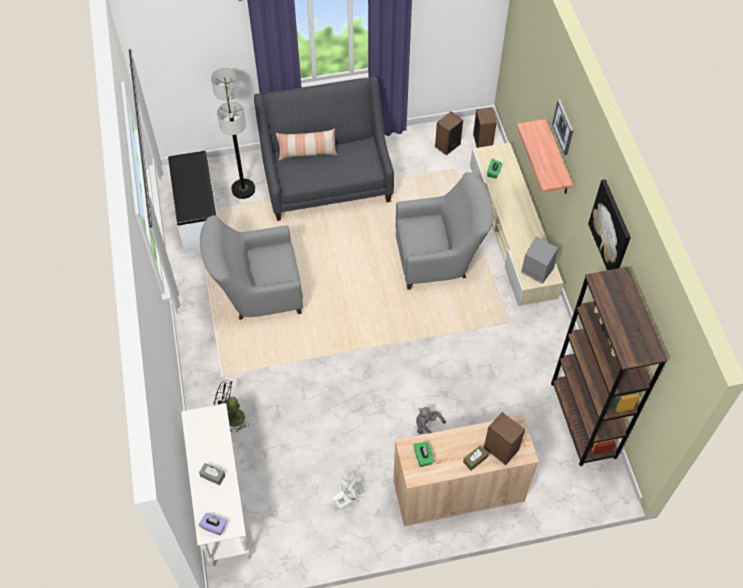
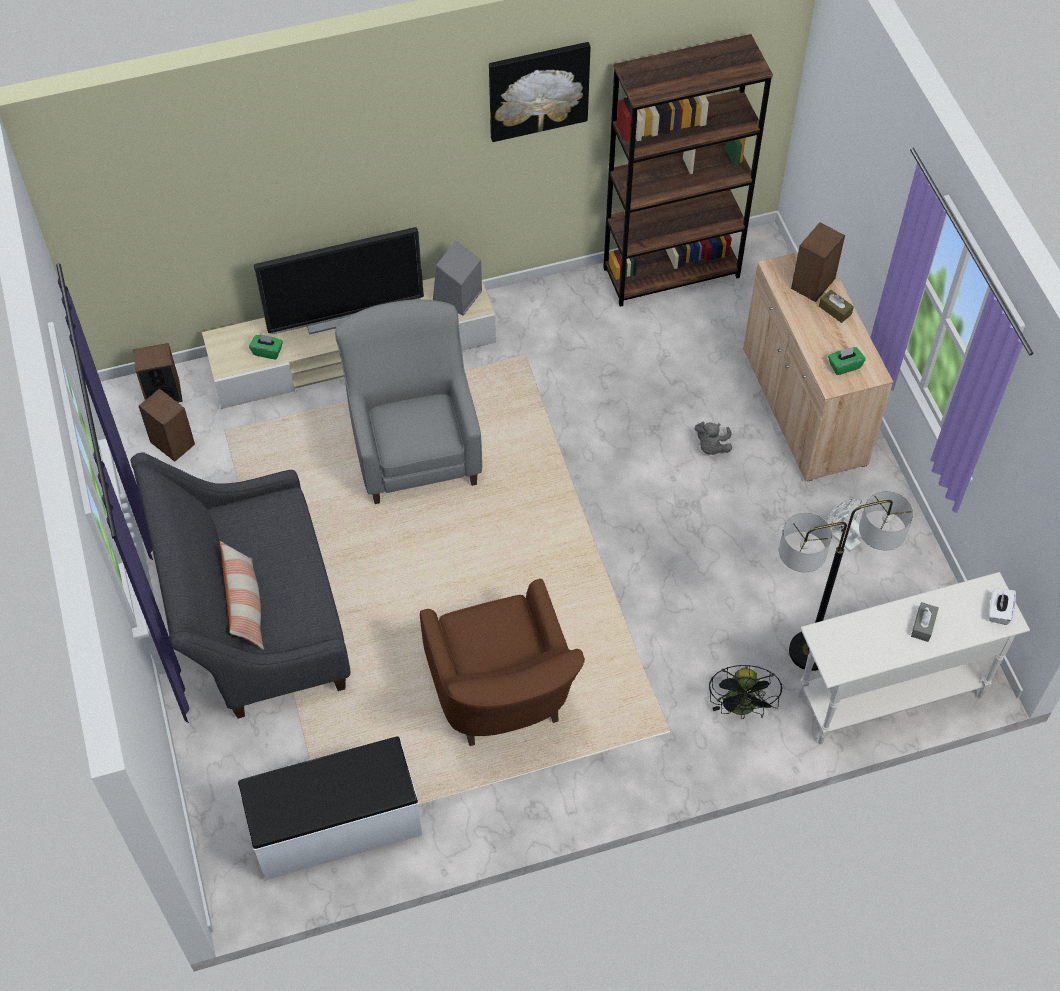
camera: 95 degrees left, 0 degrees up
(214, 526) = (998, 611): purple tissue box -> white tissue box
(243, 189) = (272, 755): floor lamp -> floor lamp (810, 651)
(257, 293) = (502, 700): grey armchair -> brown armchair
(522, 211) = (345, 315): none -> television
(557, 159) = (347, 192): shelf -> none
(563, 127) = (337, 143): picture -> none

